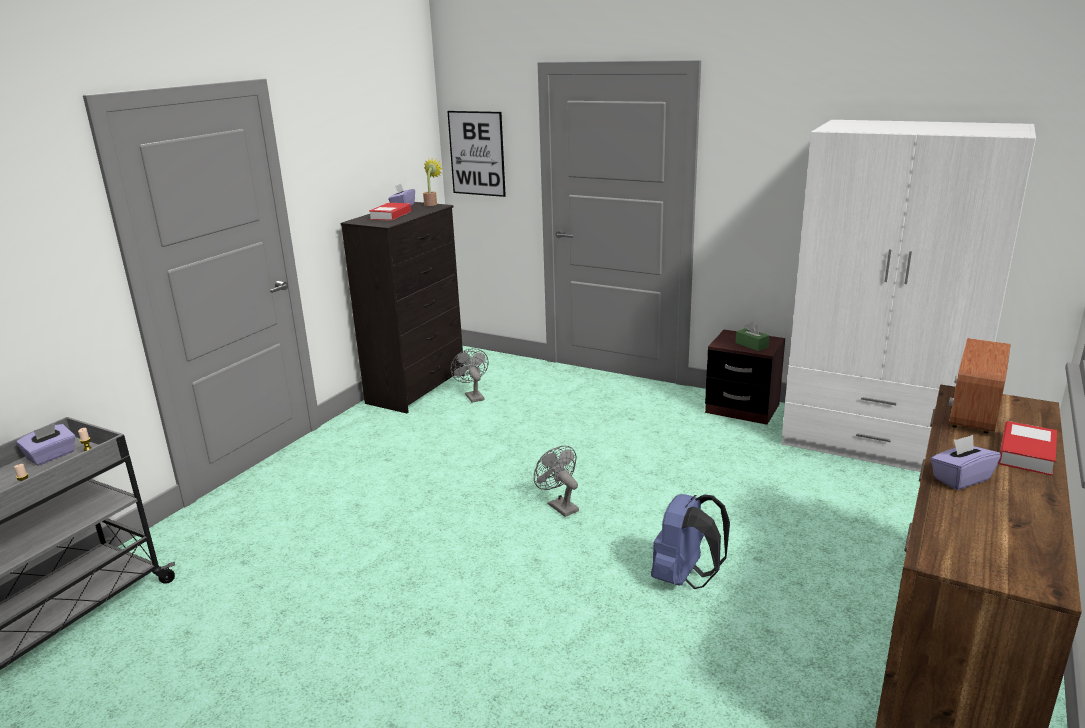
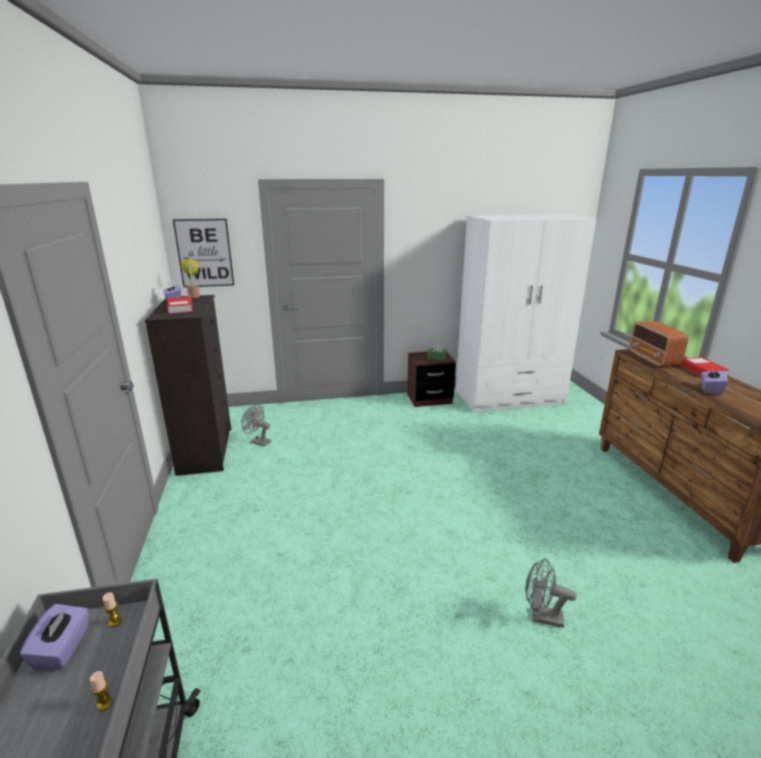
camera: 40 degrees left, 0 degrees up
(559, 506) = (415, 492): grey fan -> grey fan (541, 617)
(685, 578) = (533, 503): blue backpack -> none

